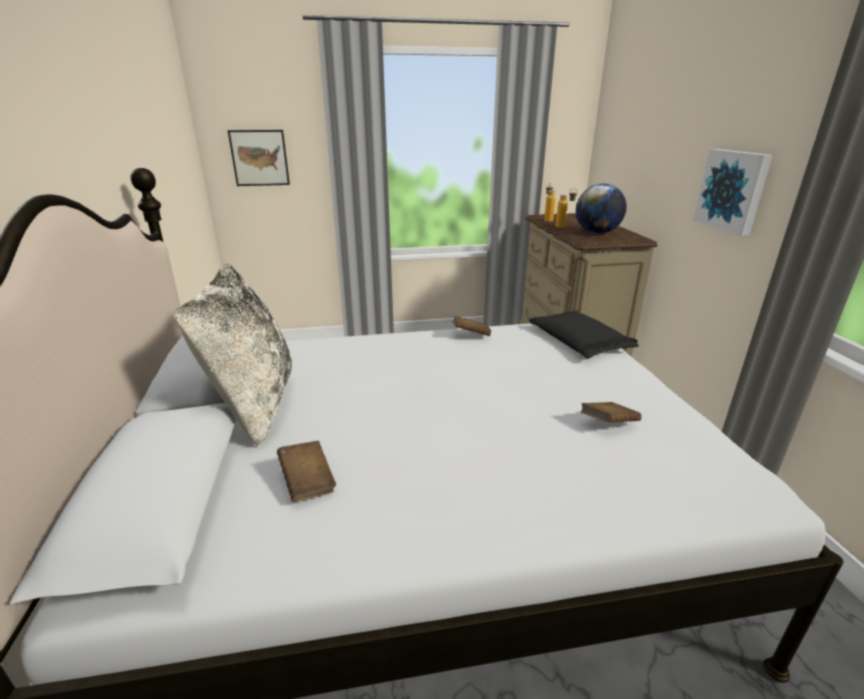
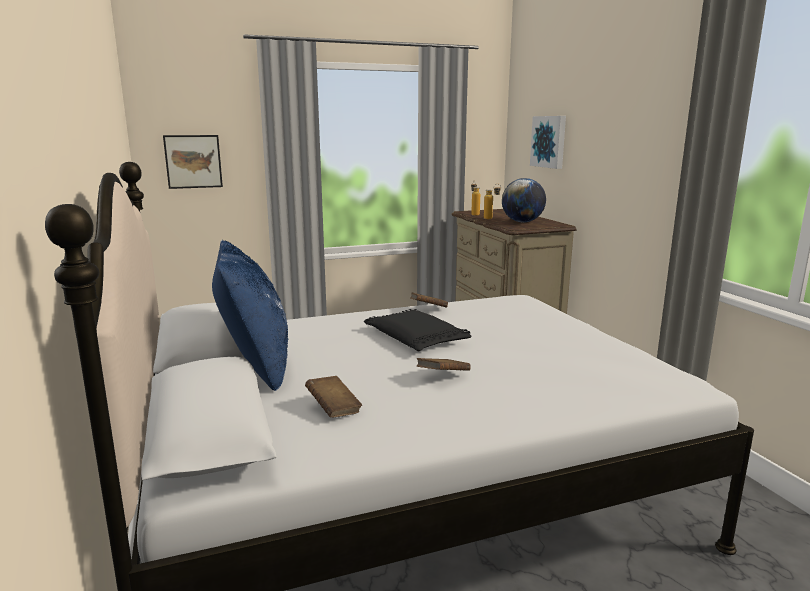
camera: 10 degrees left, 10 degrees down
(256, 407) = (256, 368): beige pillow -> blue pillow
(579, 339) = (525, 307): black pillow -> black pillow (415, 336)
(608, 424) = (566, 356): brown book -> brown book (443, 376)
(733, 190) = (632, 177): picture -> picture (549, 141)

